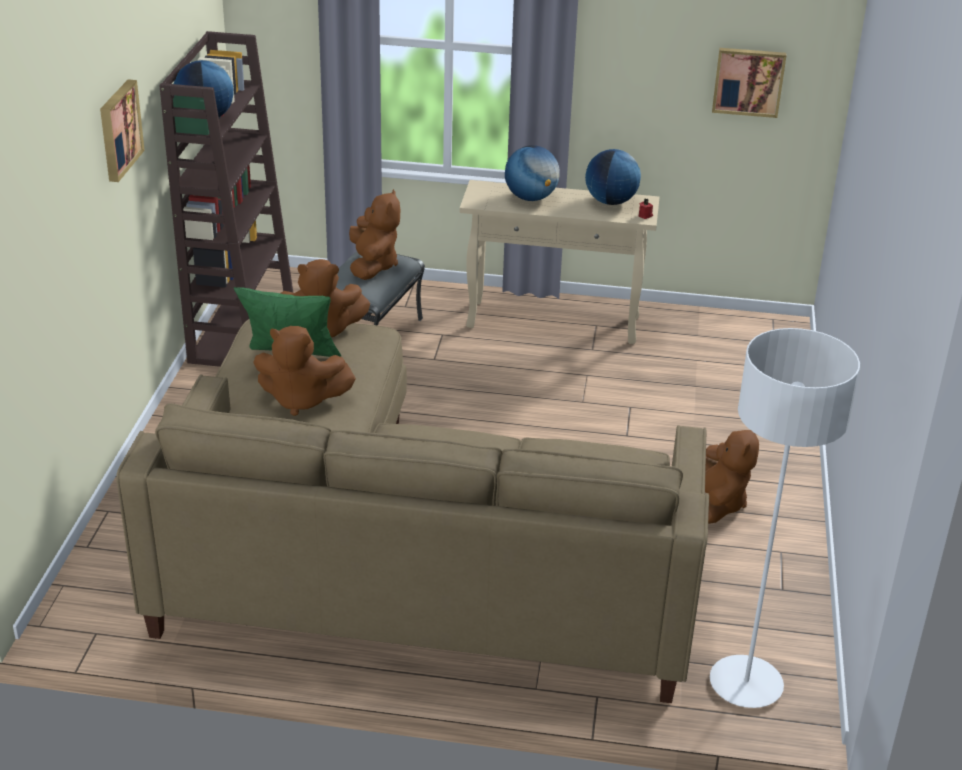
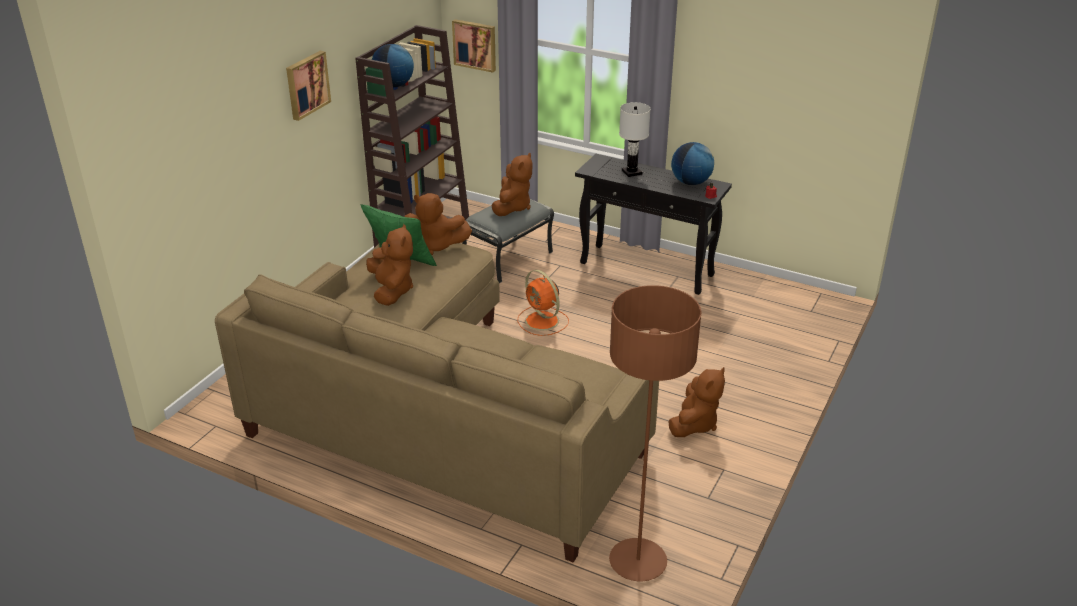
camera: 20 degrees right, 0 degrees up
(301, 400) = (391, 291): brown plush toy -> brown plush toy turned 135 degrees counterclockwise
(462, 410) = (543, 321): none -> orange fan
(531, 198) = (632, 172): globe -> white table lamp
(554, 322) = (647, 269): beige console table -> black console table
(745, 684) = (638, 562): white floor lamp -> brown floor lamp
(748, 81) = (807, 101): picture -> picture (475, 45)

